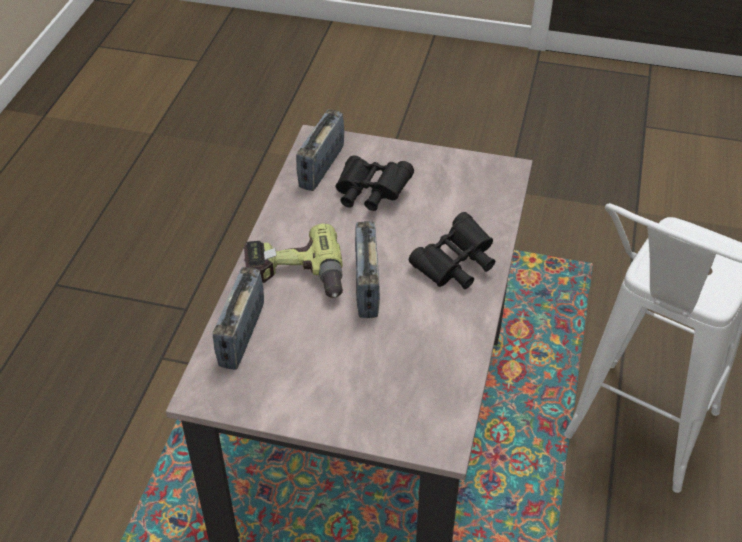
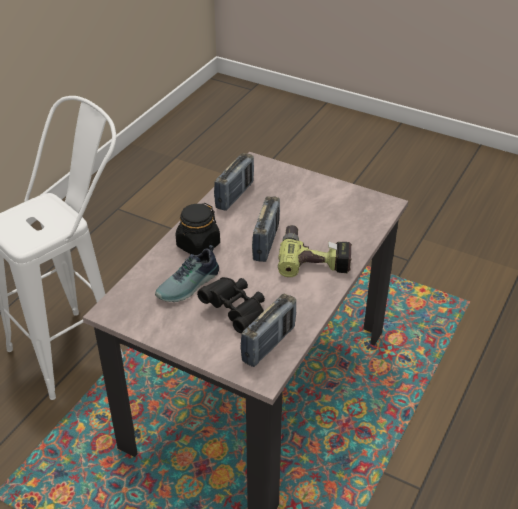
camera: 165 degrees left, 5 degrees down
(241, 335) = (358, 229): radio -> radio (235, 195)
(437, 212) = (189, 285): none -> shoe
(455, 266) = (198, 245): black binoculars -> black jar

